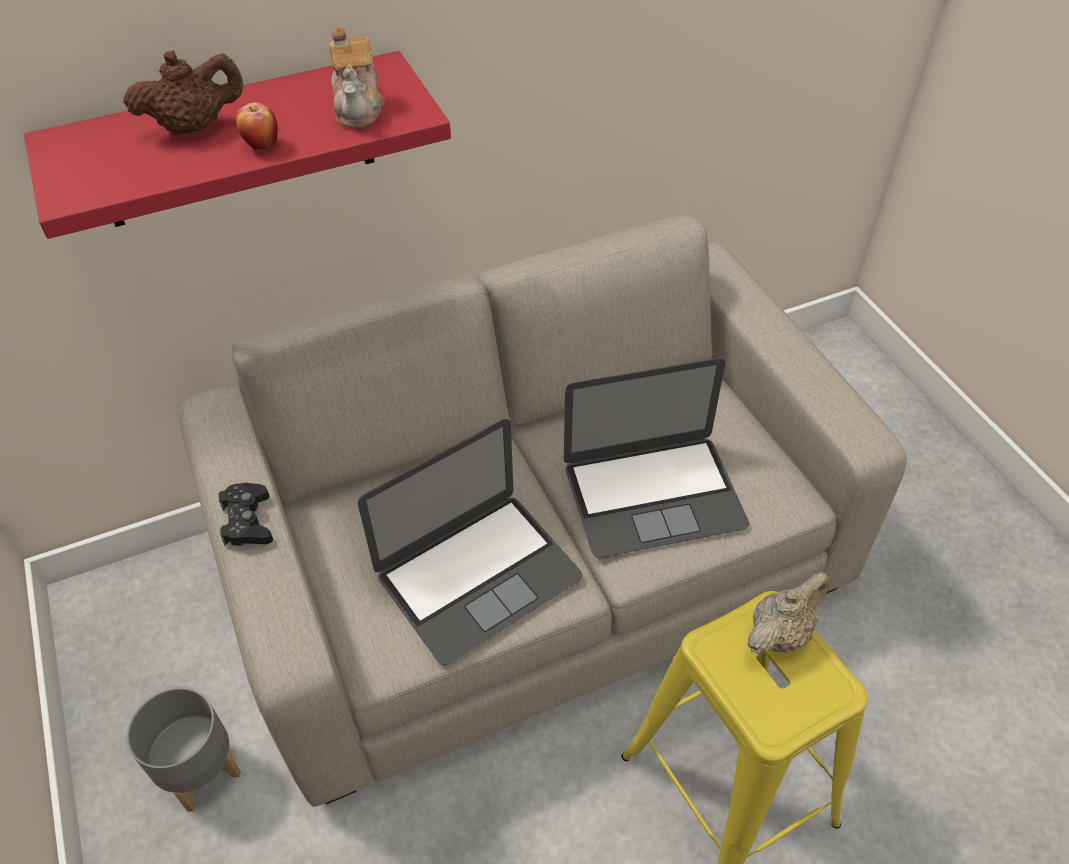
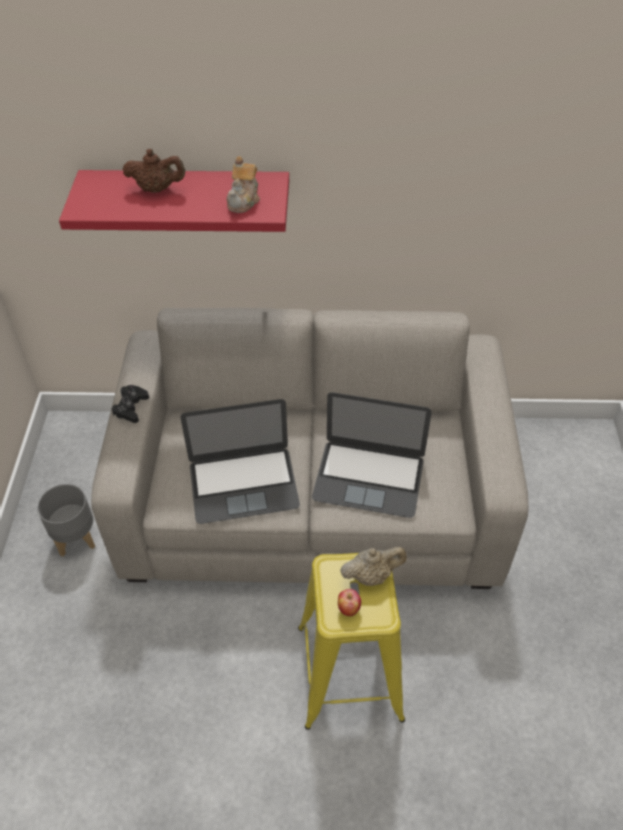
camera: 25 degrees right, 0 degrees up
(261, 145) = (182, 209): apple -> apple (348, 609)

